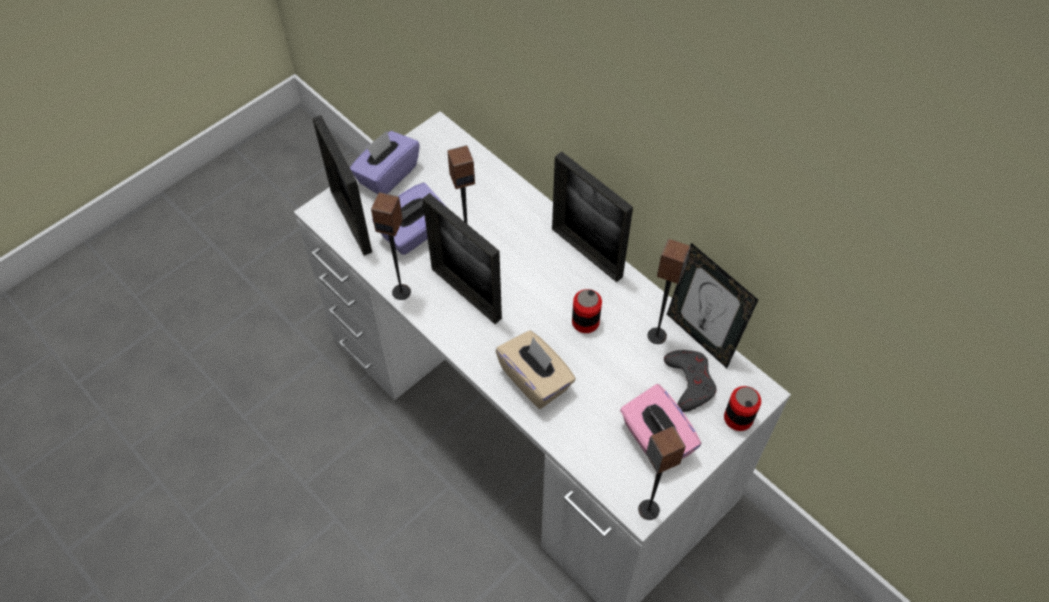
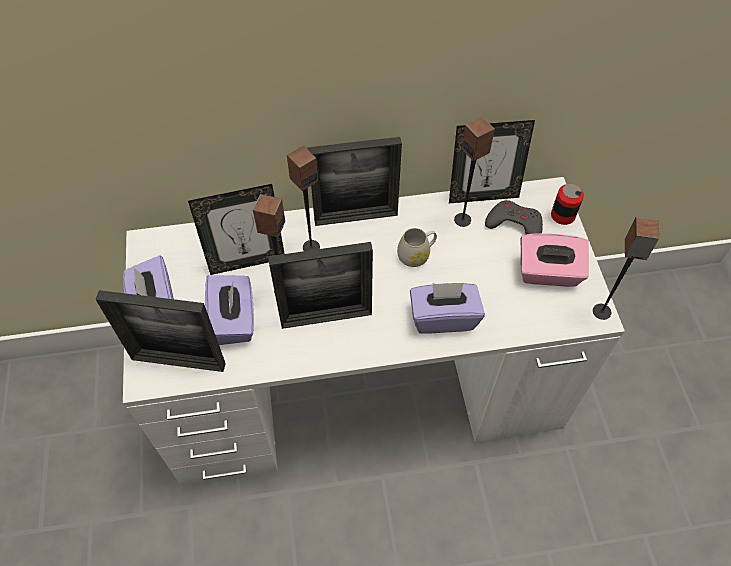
camera: 55 degrees left, 0 degrees up
(401, 291) = (285, 363): speaker -> speaker (311, 247)
(475, 205) = (247, 261): none -> picture frame
(535, 379) = (443, 317): beige tissue box -> purple tissue box
(585, 322) = (416, 255): can -> white mug

